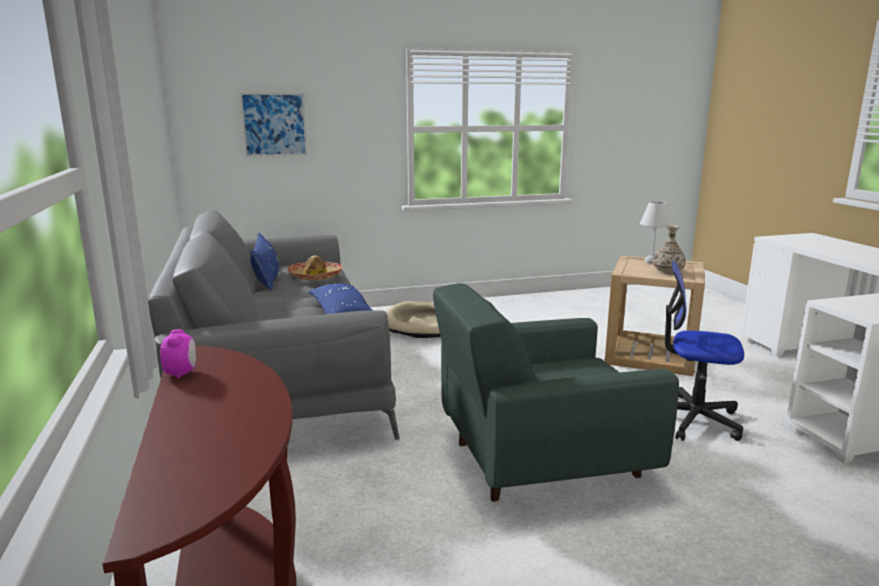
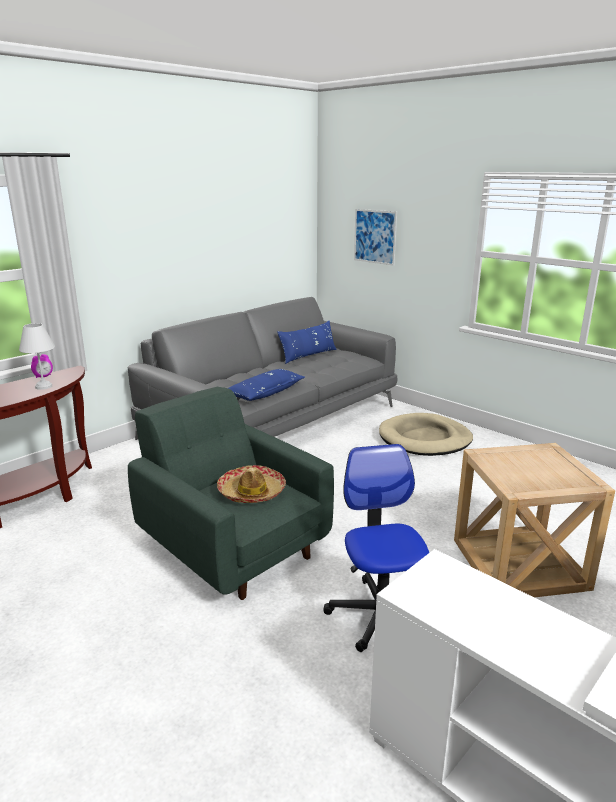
camera: 60 degrees right, 5 degrees up
(315, 276) = (332, 364): hat -> hat (252, 492)
(651, 261) = (559, 460): white table lamp -> white table lamp (44, 386)
(668, 272) = (527, 475): vase -> none

